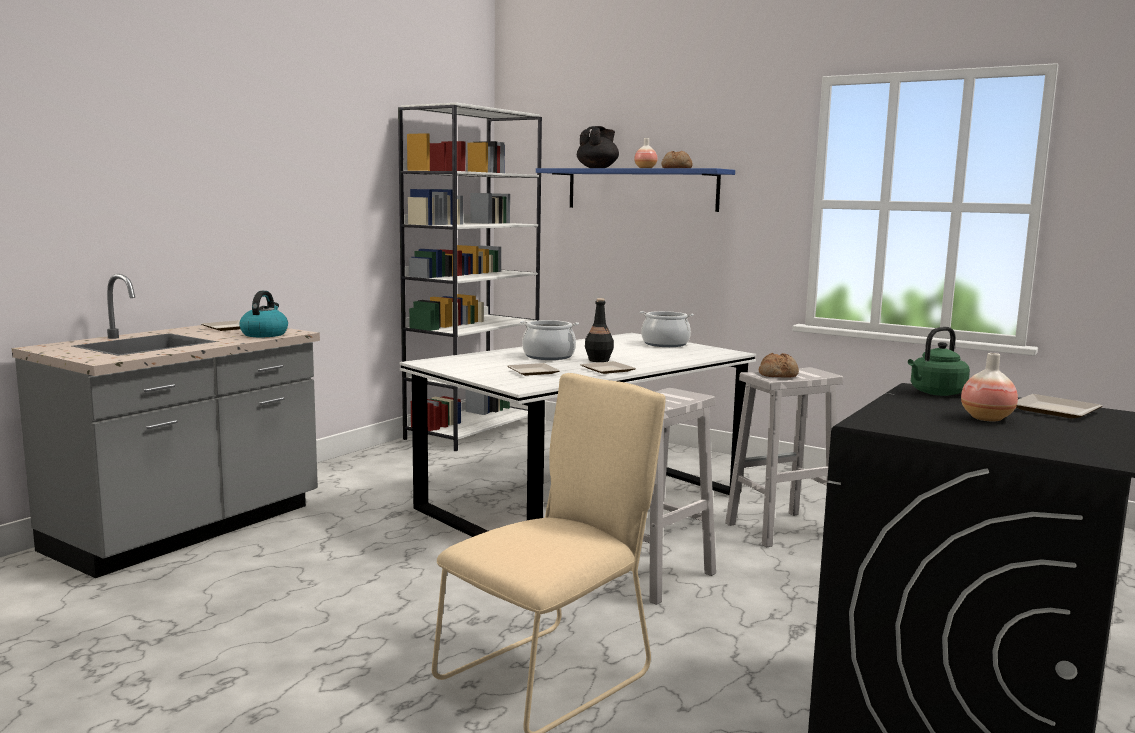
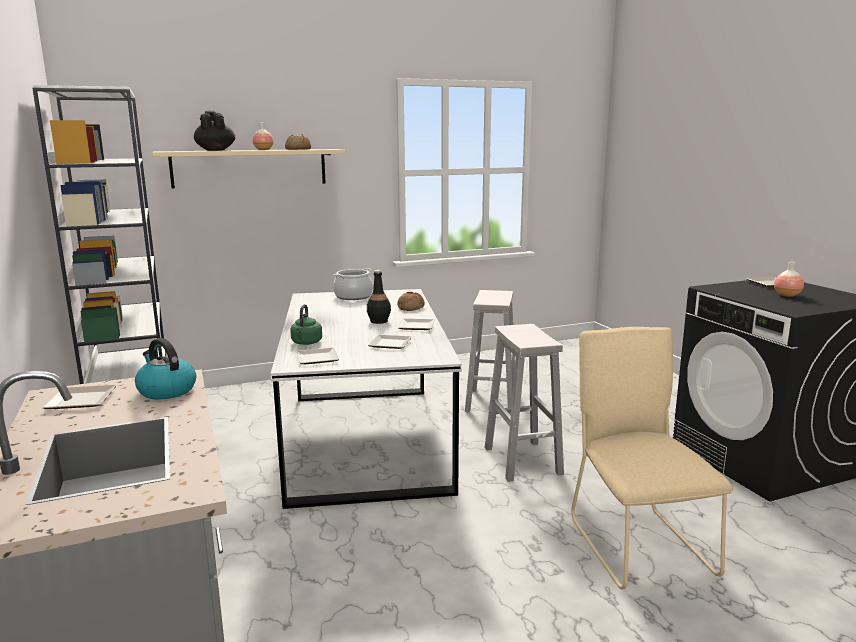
camera: 55 degrees left, 5 degrees up
(451, 364) = (316, 359): none -> plate
(548, 356) = (340, 329): cooking pot -> none
(641, 189) = (250, 168): blue shelf -> beige shelf
(778, 375) = (494, 299): bread -> bread (410, 307)
(935, 393) = (722, 288): green kettle -> green kettle (306, 343)

